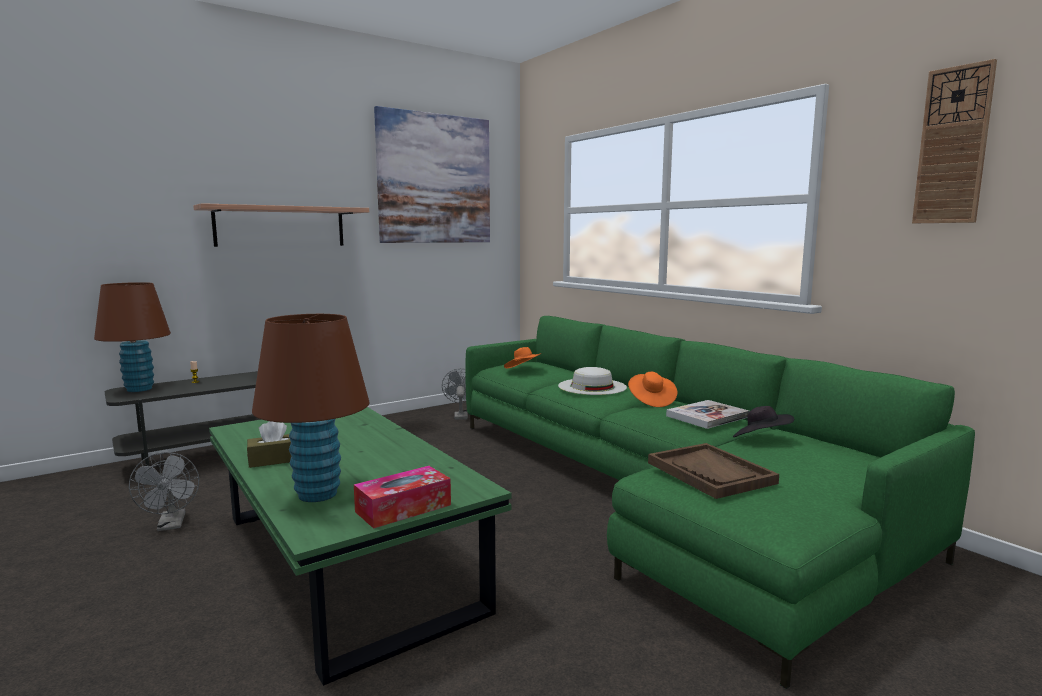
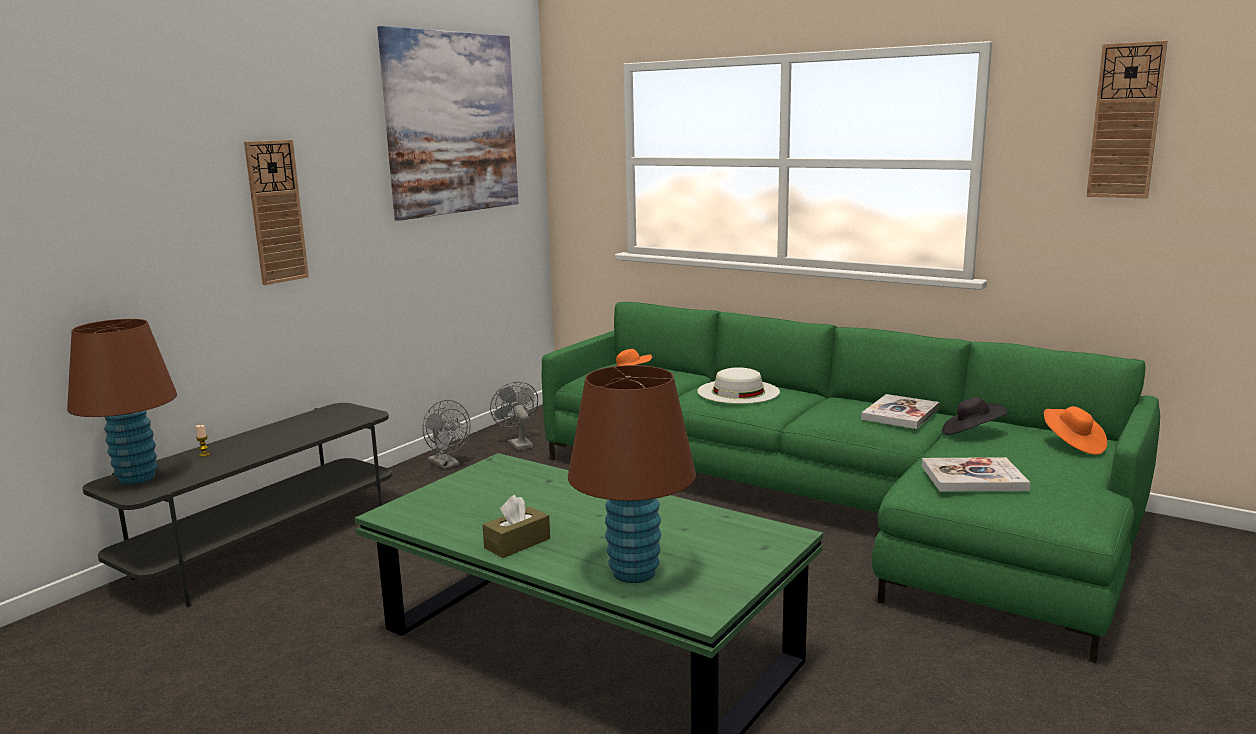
camera: 20 degrees left, 5 degrees up
(171, 525) = (308, 654): grey fan -> grey fan (447, 465)
(280, 226) = (276, 212): shelf -> wall clock
(403, 508) = (745, 569): tissue box -> none
(651, 401) = (822, 402): orange hat -> orange hat (1072, 445)
(710, 473) = (973, 478): brown tray -> book

